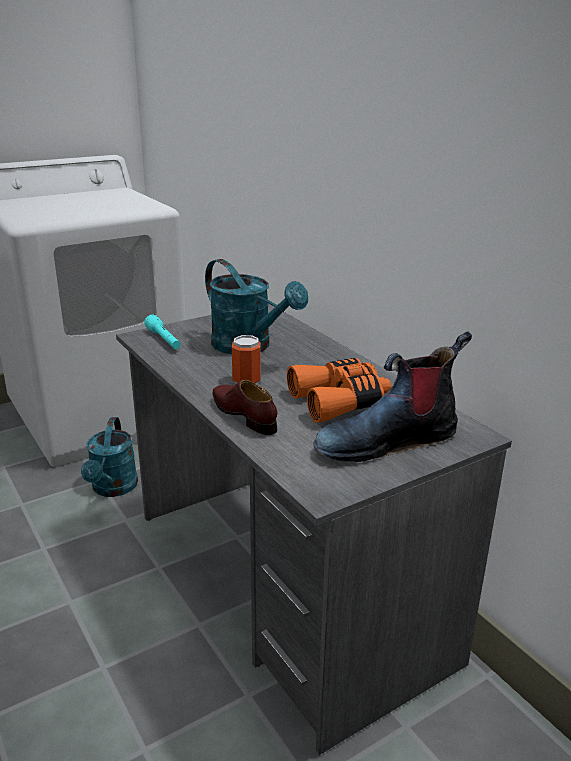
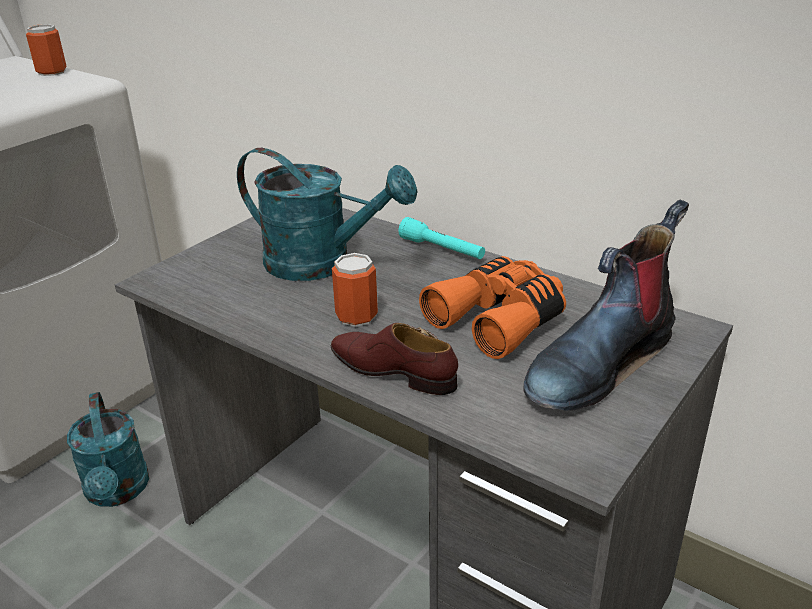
camera: 20 degrees left, 5 degrees up
(139, 199) = (52, 72): none -> can
(164, 340) = (194, 279): turquoise flashlight -> turquoise flashlight (442, 250)

